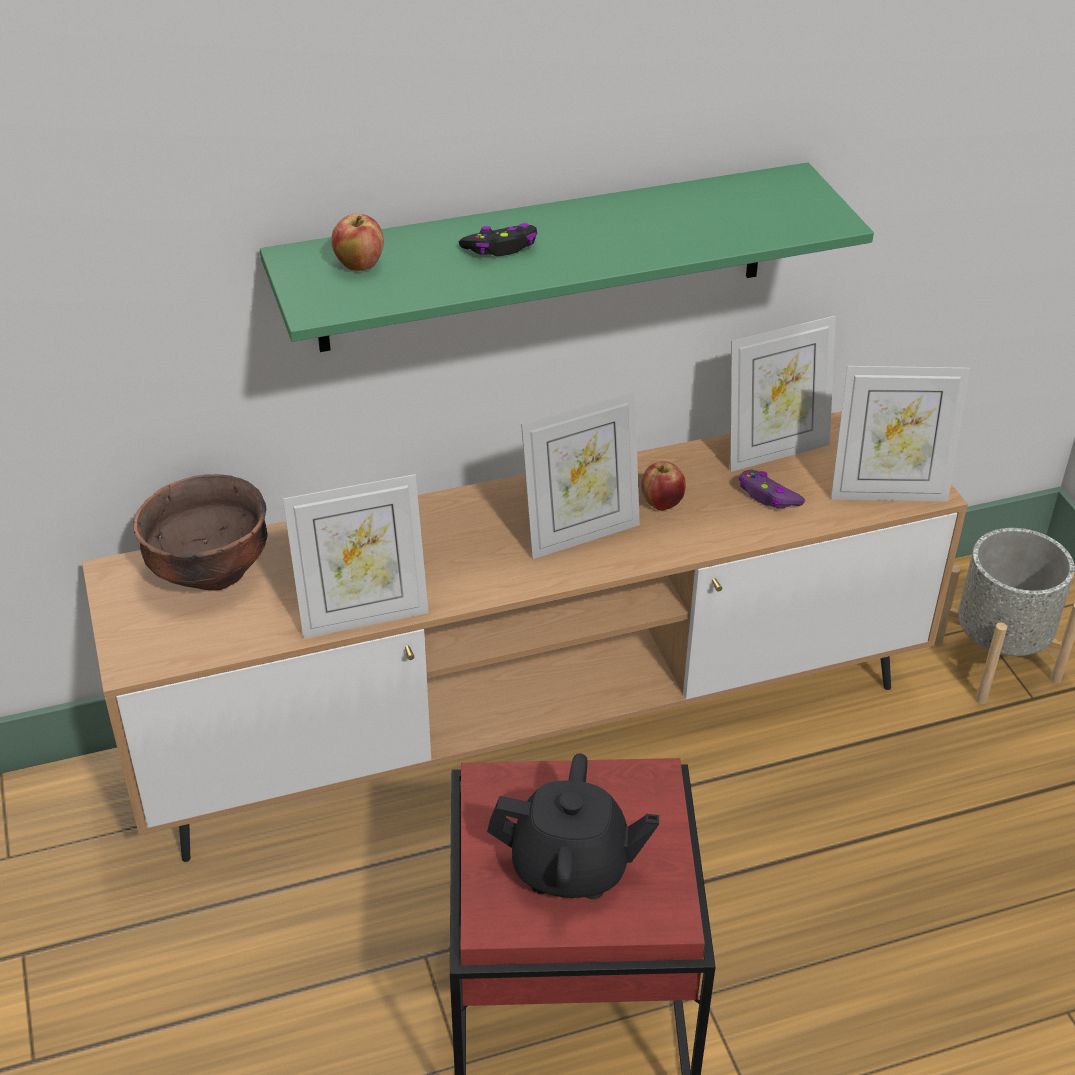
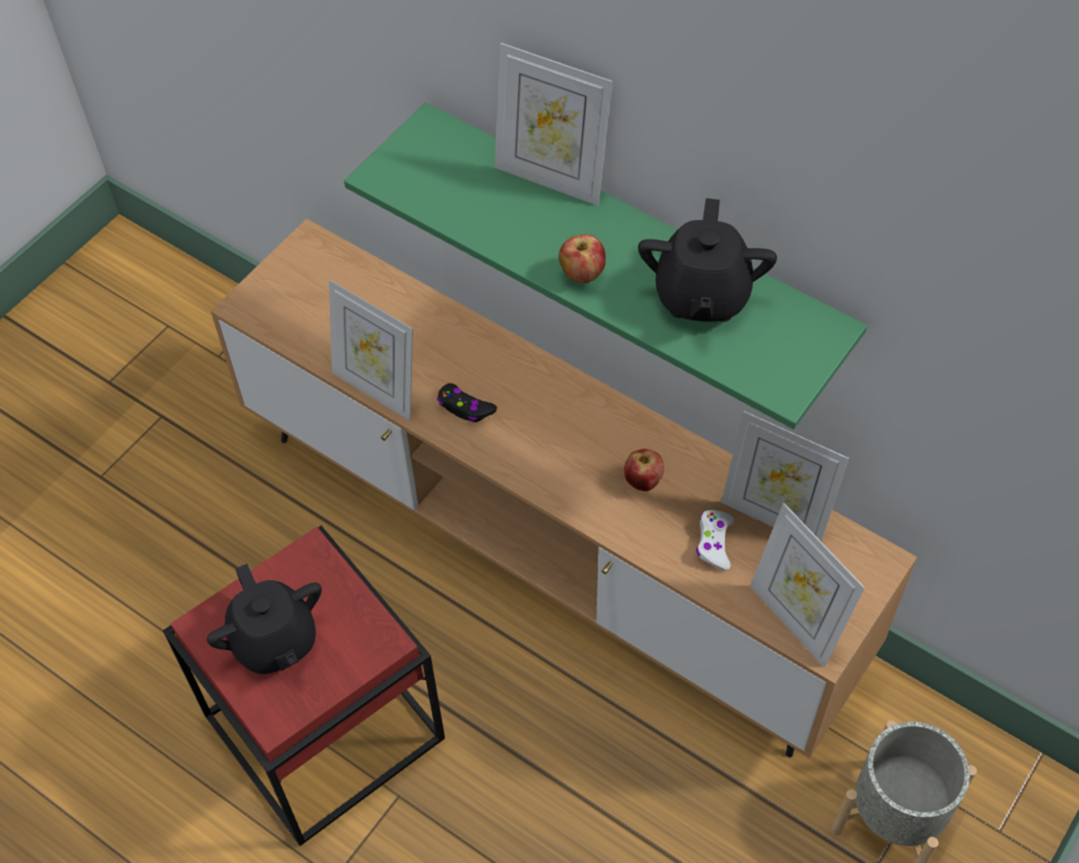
camera: 55 degrees right, 15 degrees up
(211, 572) = (350, 285): brown bowl -> none
(359, 265) = (450, 163): apple -> apple (582, 274)
(501, 248) = (545, 220): black game controller -> black game controller (465, 408)
(580, 534) = (563, 454): picture frame -> picture frame (551, 178)
(689, 214) = (701, 296): none -> black teapot
(768, 496) = (714, 543): purple game controller -> white game controller

